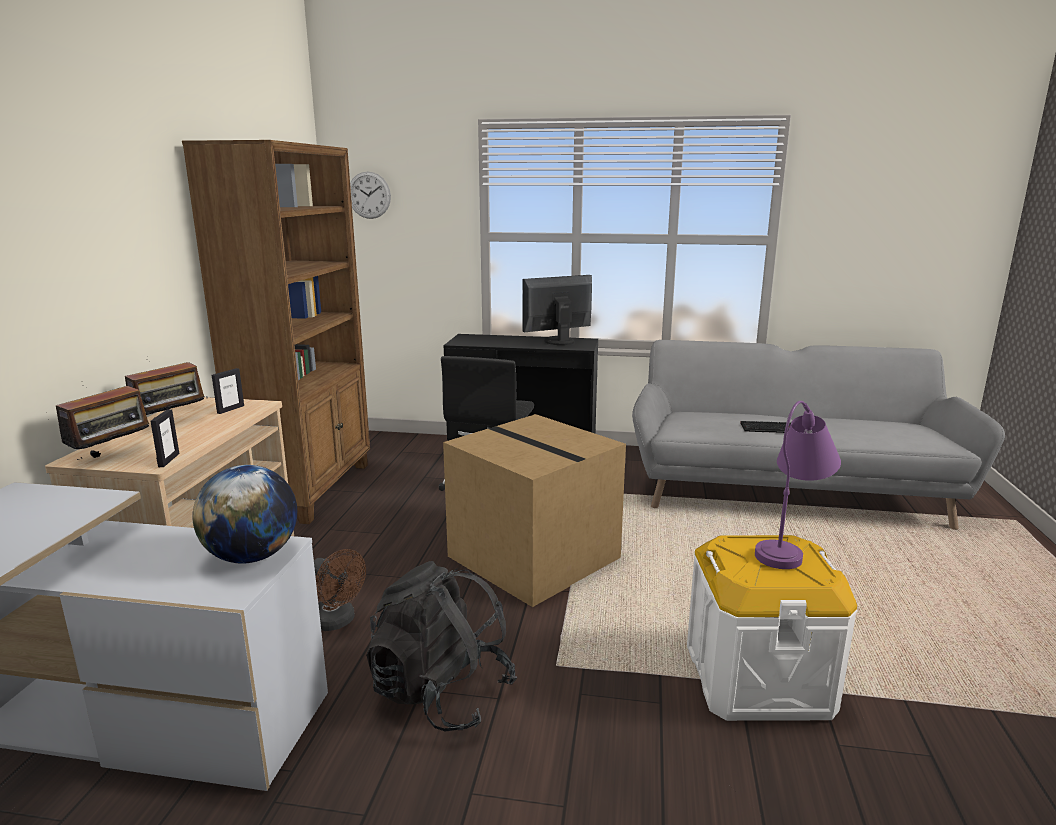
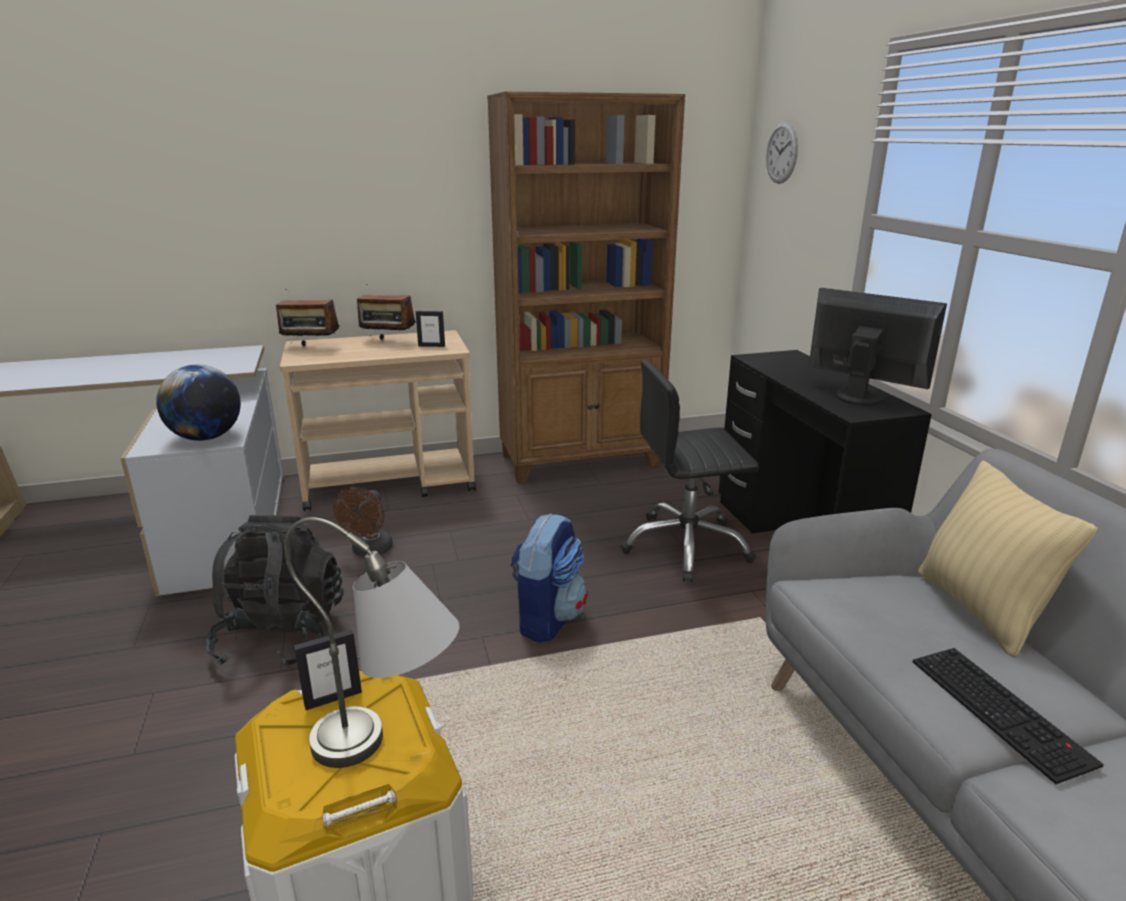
camera: 65 degrees right, 5 degrees up
(168, 460) = (307, 361): picture frame -> picture frame (333, 698)
(531, 557) = (547, 618): cardboard box -> backpack
(709, 411) = (979, 610): none -> beige pillow
(791, 546) = (390, 751): purple table lamp -> grey table lamp

